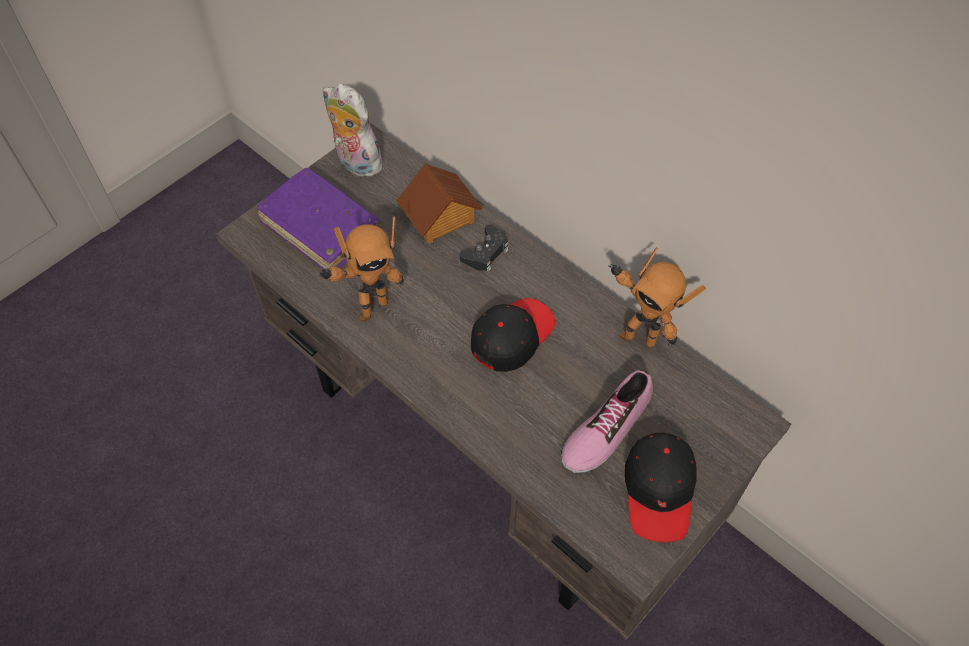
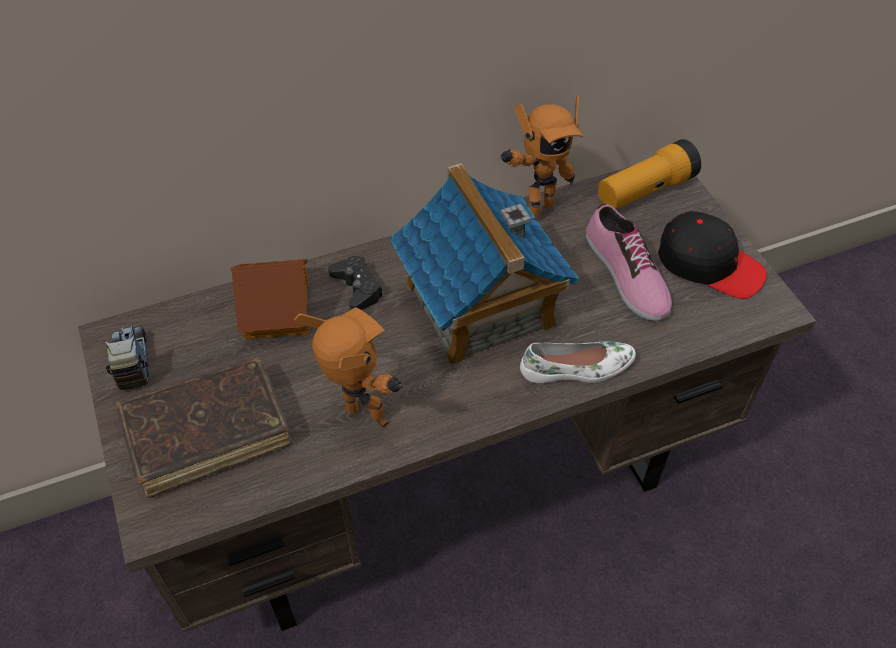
camera: 65 degrees left, 5 degrees down
(321, 227) = (207, 433): purple book -> brown book
(355, 163) = (132, 362): plush toy -> toy truck
(369, 307) = (363, 422): toy robot -> toy robot turned 45 degrees counterclockwise
(485, 424) = (577, 368): none -> white shoe
(512, 336) = (480, 306): black cap -> toy house
(720, 412) = (645, 191): none -> flashlight

